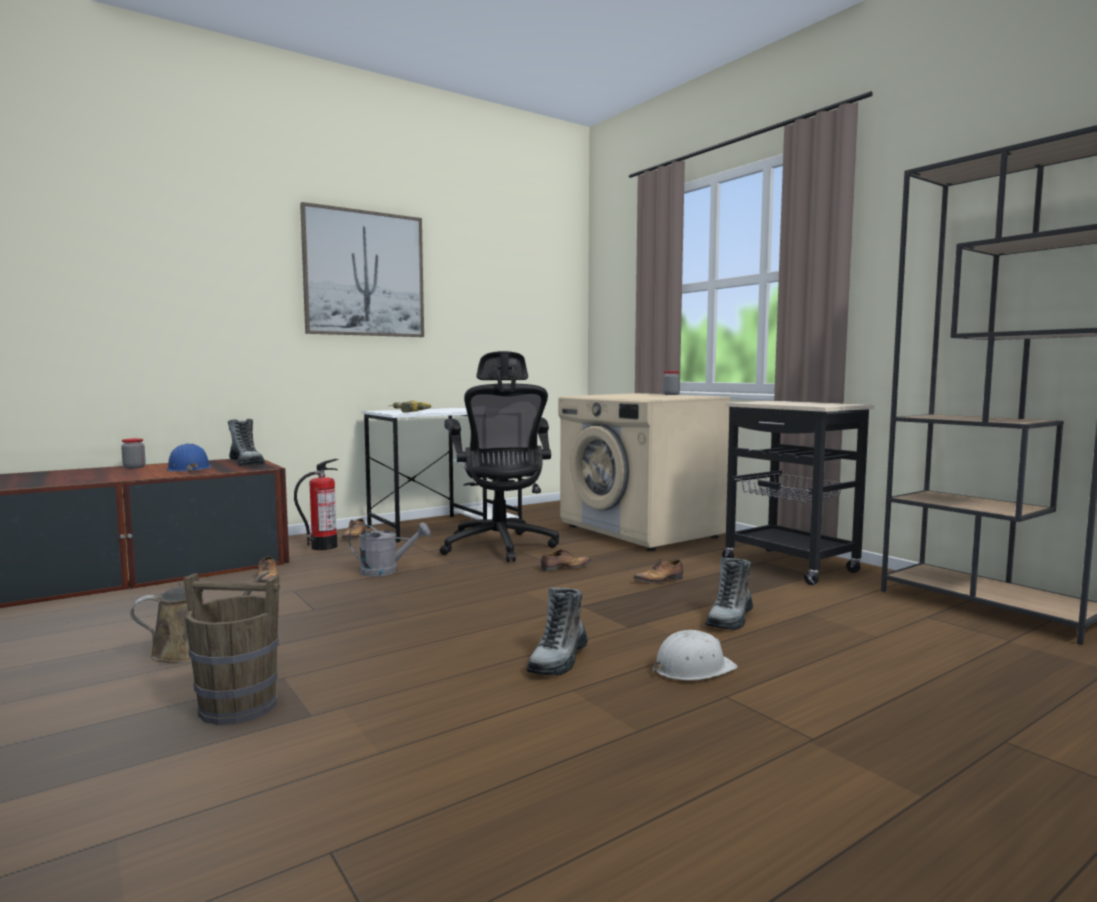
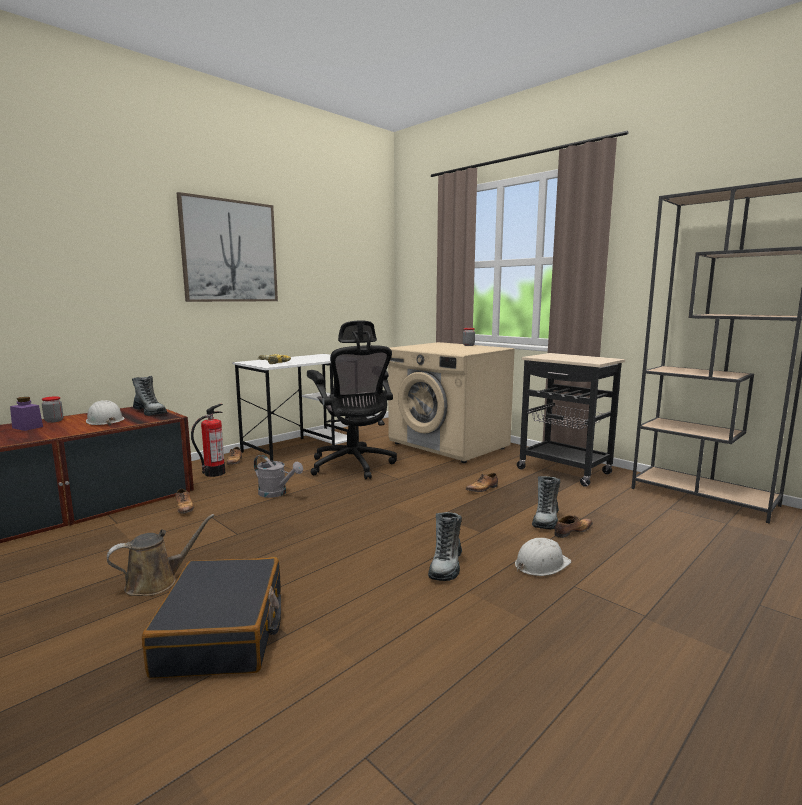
camera: 10 degrees left, 5 degrees up
(101, 471) = (27, 427): none -> purple jar
(188, 469) = (104, 421): blue hard hat -> white hard hat
(237, 706) = (223, 632): brown bucket -> black suitcase
(386, 571) = (276, 493): grey watering can -> grey watering can turned 45 degrees clockwise
(564, 568) = (410, 482): shoe -> shoe (572, 531)

